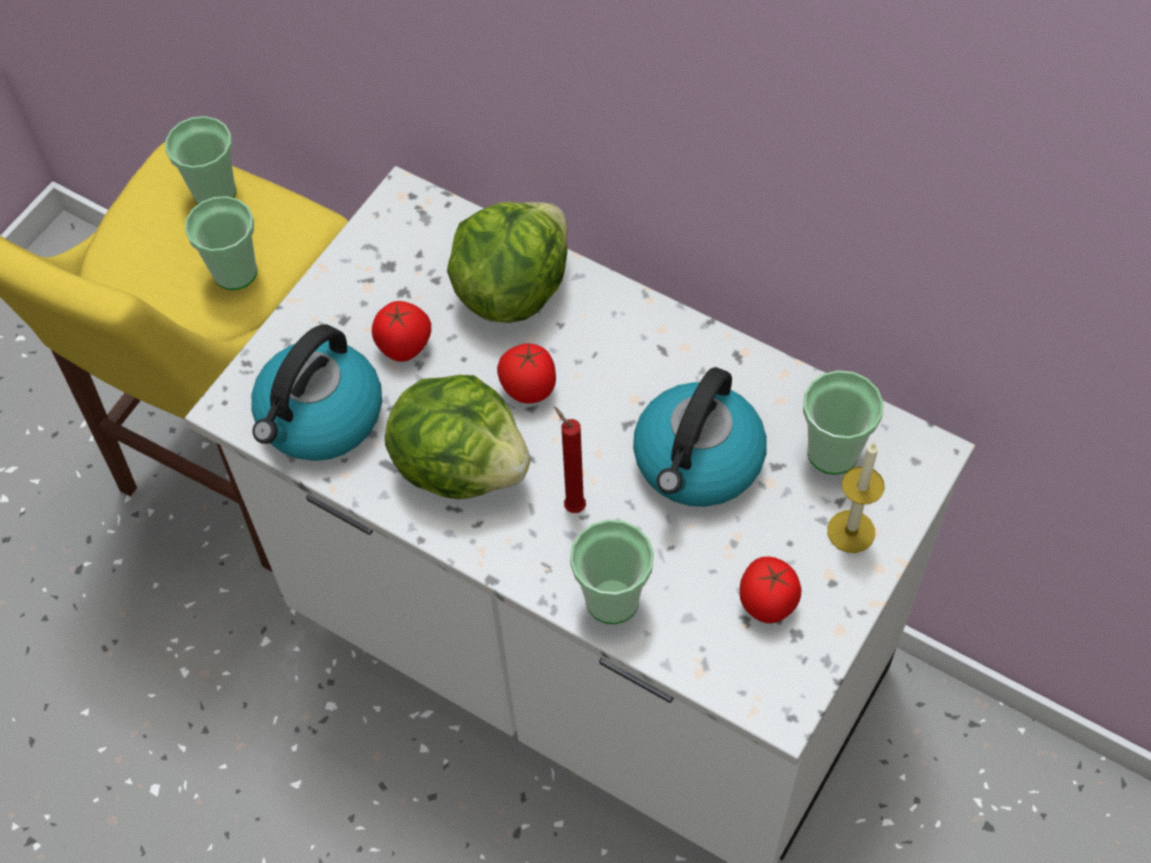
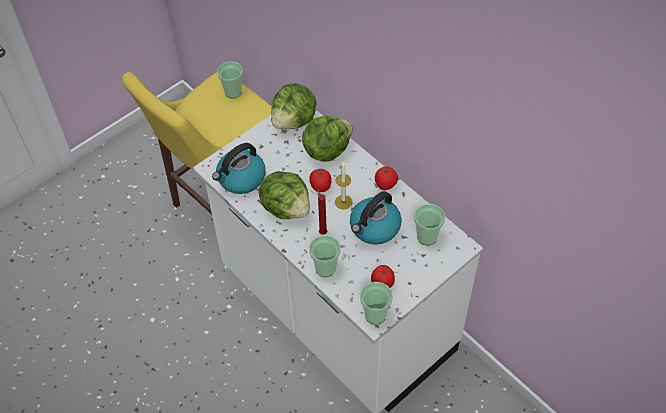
camera: 15 degrees right, 5 degrees down
(235, 272) = (231, 123): cup -> cup (375, 315)
(405, 347) = (280, 161): tomato -> tomato (385, 185)
(406, 234) = (294, 121): none -> lettuce
(851, 531) = (423, 266): candle -> candle (343, 202)

